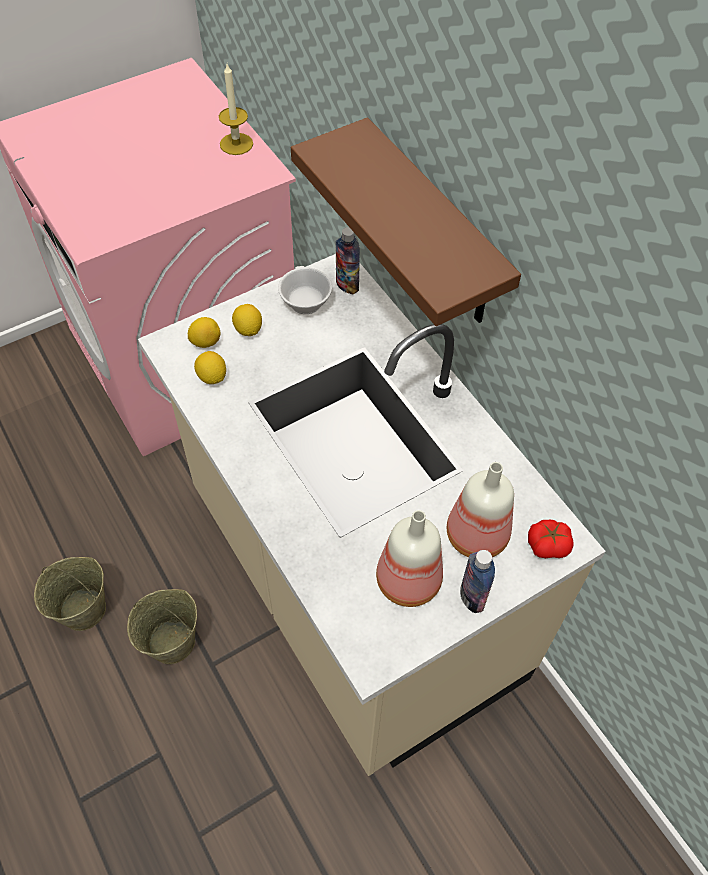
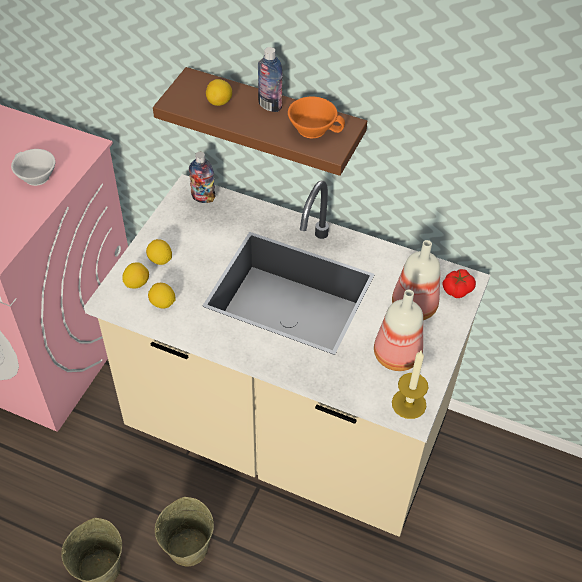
camera: 35 degrees left, 5 degrees down
(236, 144) = (46, 136): candle -> candle (409, 404)
(303, 301) = (182, 223): white cup -> white cup (34, 177)
(366, 173) = (219, 102): none -> lemon
(446, 252) = (314, 128): none -> orange cup
(472, 597) = (440, 343): bottle -> bottle (270, 105)

